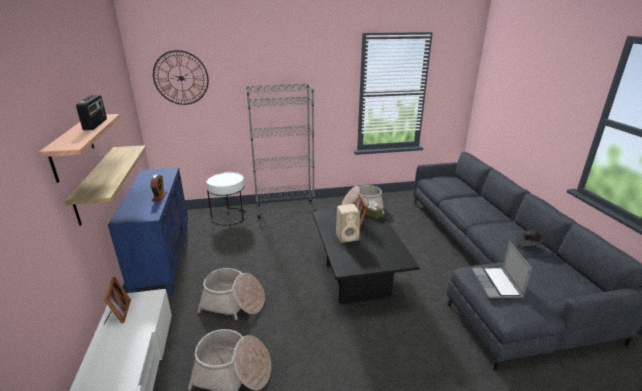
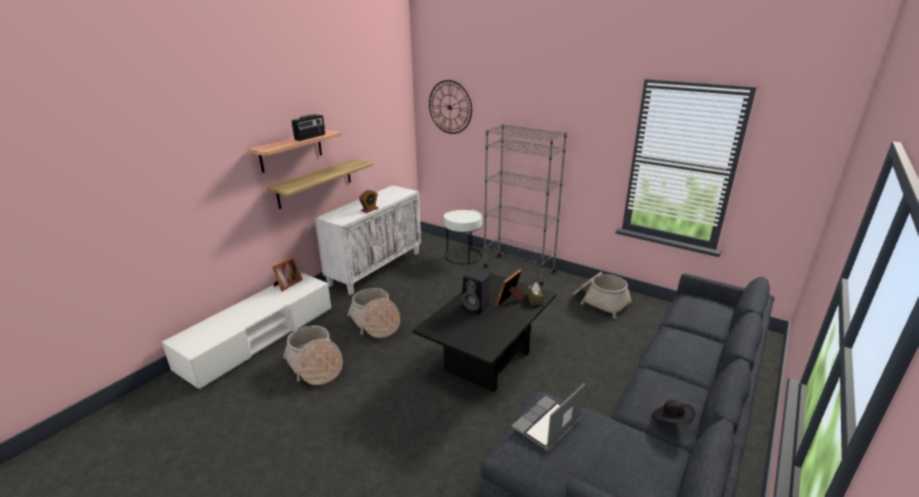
camera: 45 degrees right, 0 degrees up
(163, 259) = (376, 268): blue cabinet -> white cabinet
(348, 237) = (476, 306): beige speaker -> black speaker

